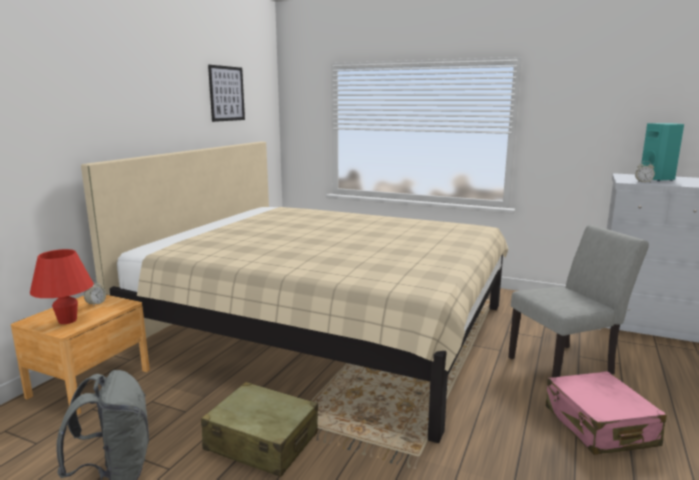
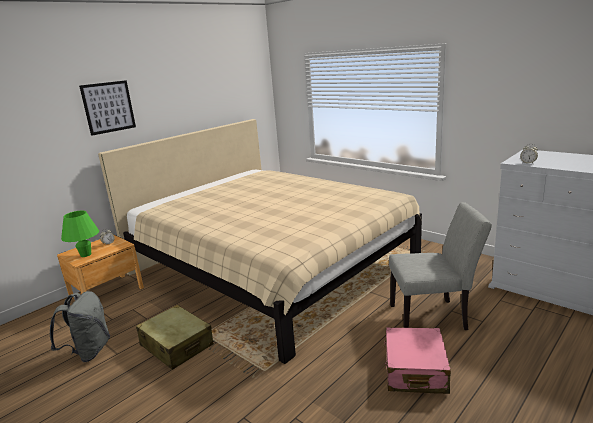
camera: 20 degrees right, 5 degrees up
(67, 320) = (86, 254): red table lamp -> green table lamp
(227, 93) = (219, 86): picture -> picture (108, 107)
(658, 179) = (552, 158): turquoise speaker -> none

